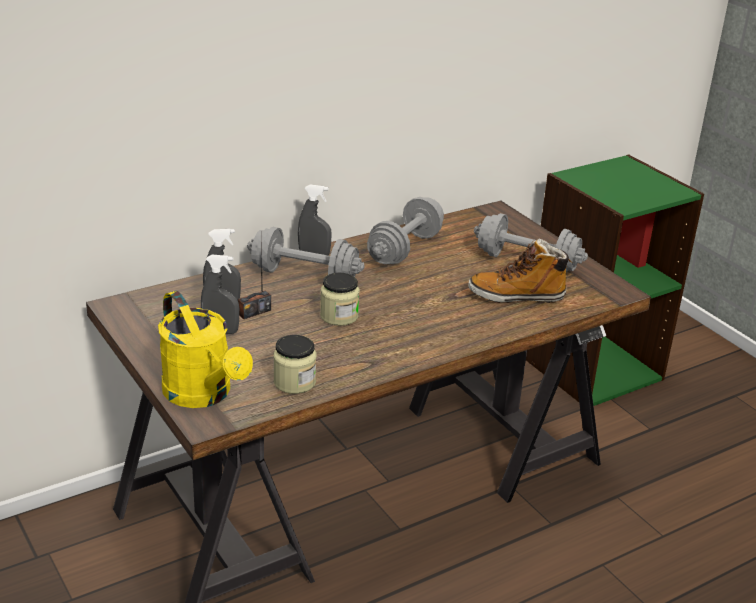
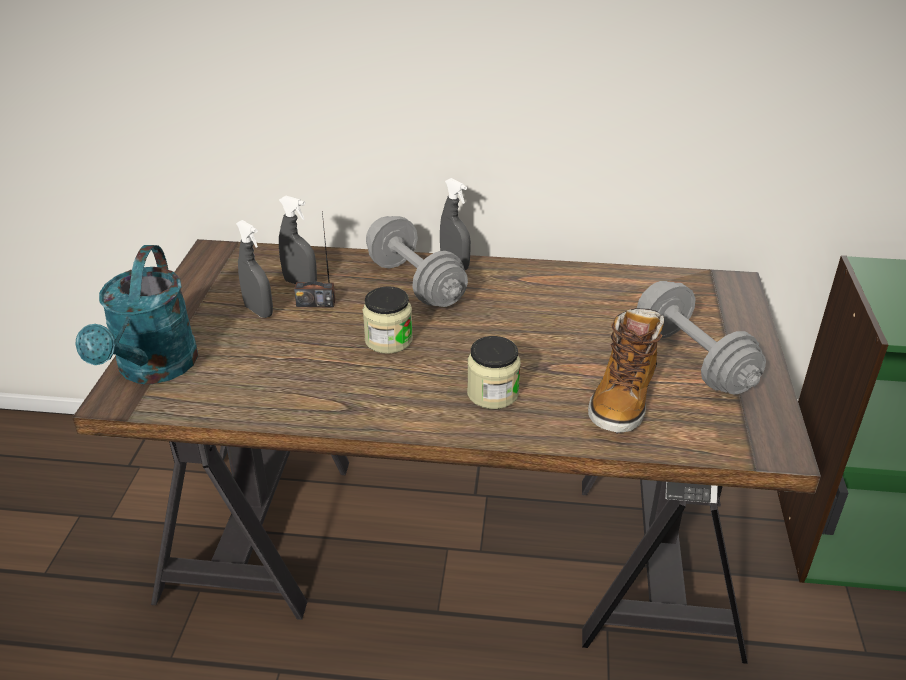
camera: 40 degrees right, 5 degrees up
(203, 395) = (153, 370): yellow watering can -> turquoise watering can
(294, 382) = (246, 394): jar -> jar (492, 393)
(405, 249) = (561, 291): grey dumbbell -> none
(517, 296) = (623, 398): boot -> boot turned 105 degrees counterclockwise

